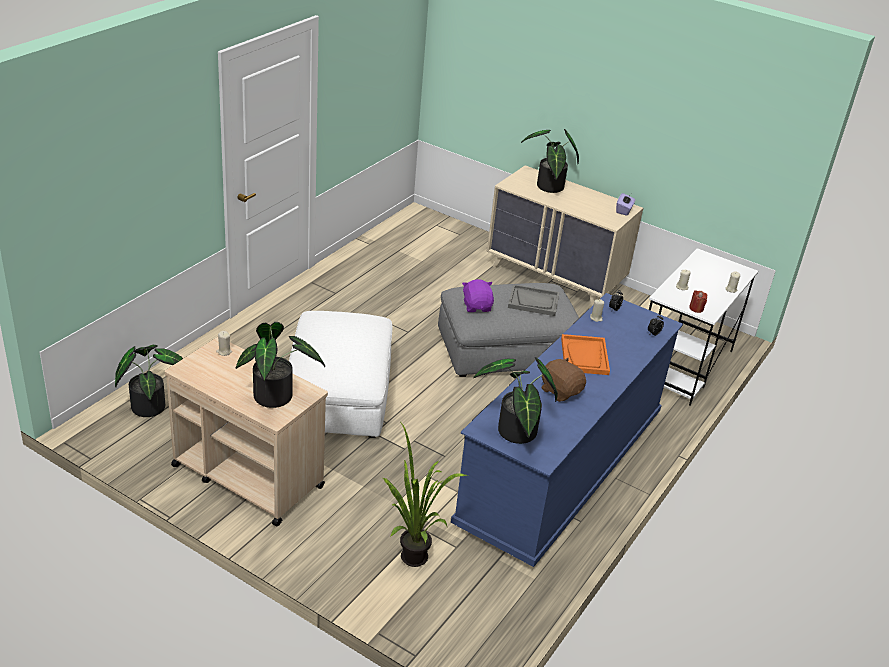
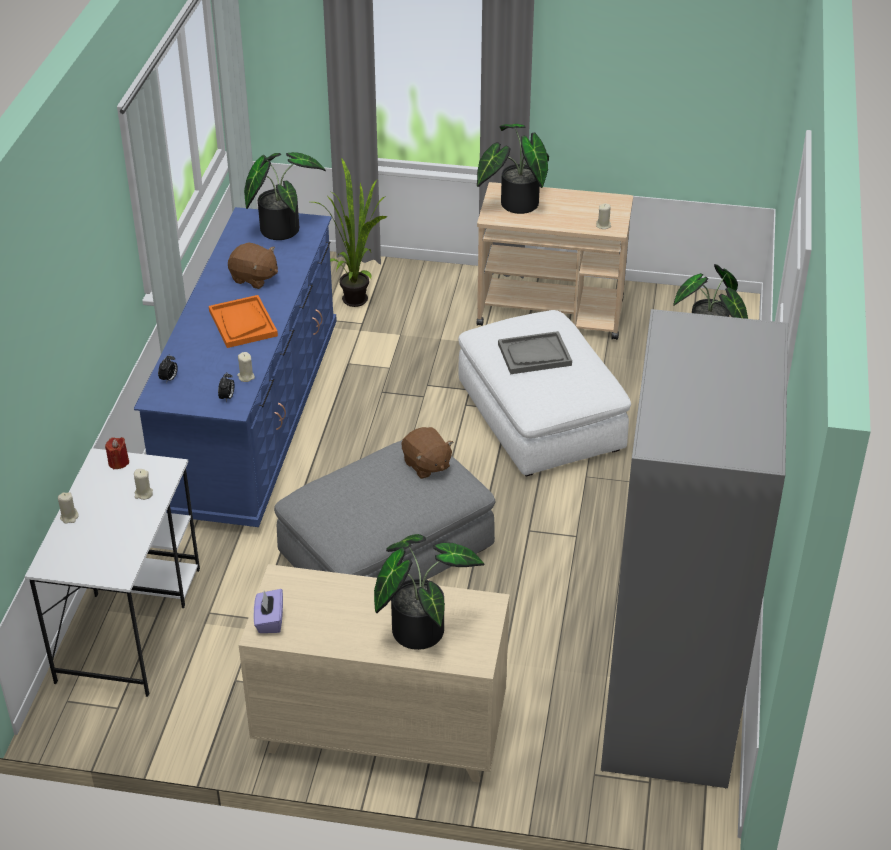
camera: 160 degrees right, 5 degrees up
(398, 243) = (672, 700): none -> grey wardrobe
(477, 306) = (426, 465): purple plush toy -> brown plush toy
(533, 301) = (357, 498): grey tray -> grey tray (534, 355)

